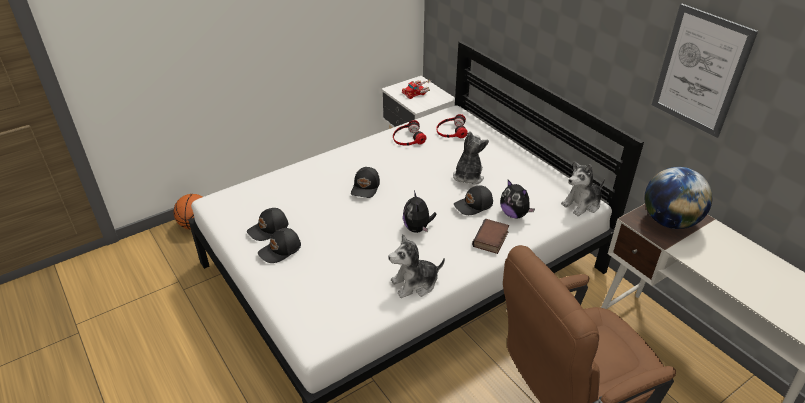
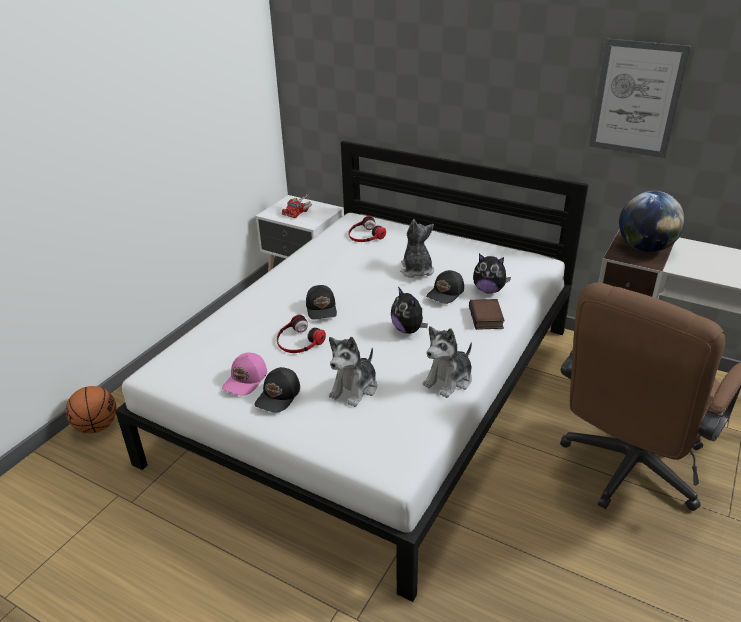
camera: 25 degrees left, 5 degrees down
(269, 229) = (246, 380): black cap -> pink cap
(408, 138) = (326, 252): headphones -> headphones (298, 341)
(582, 204) = (539, 265): plush toy -> plush toy (355, 388)

